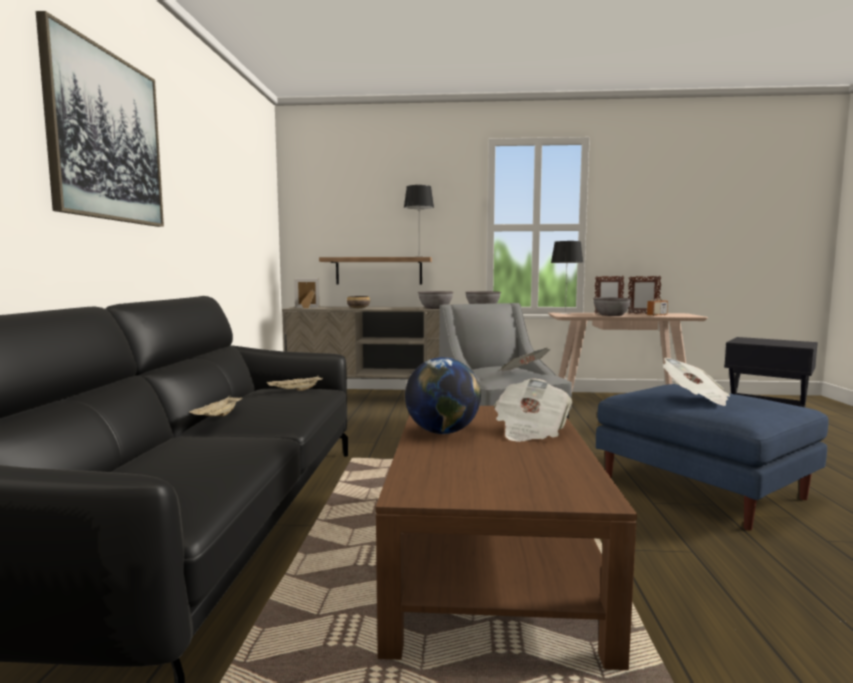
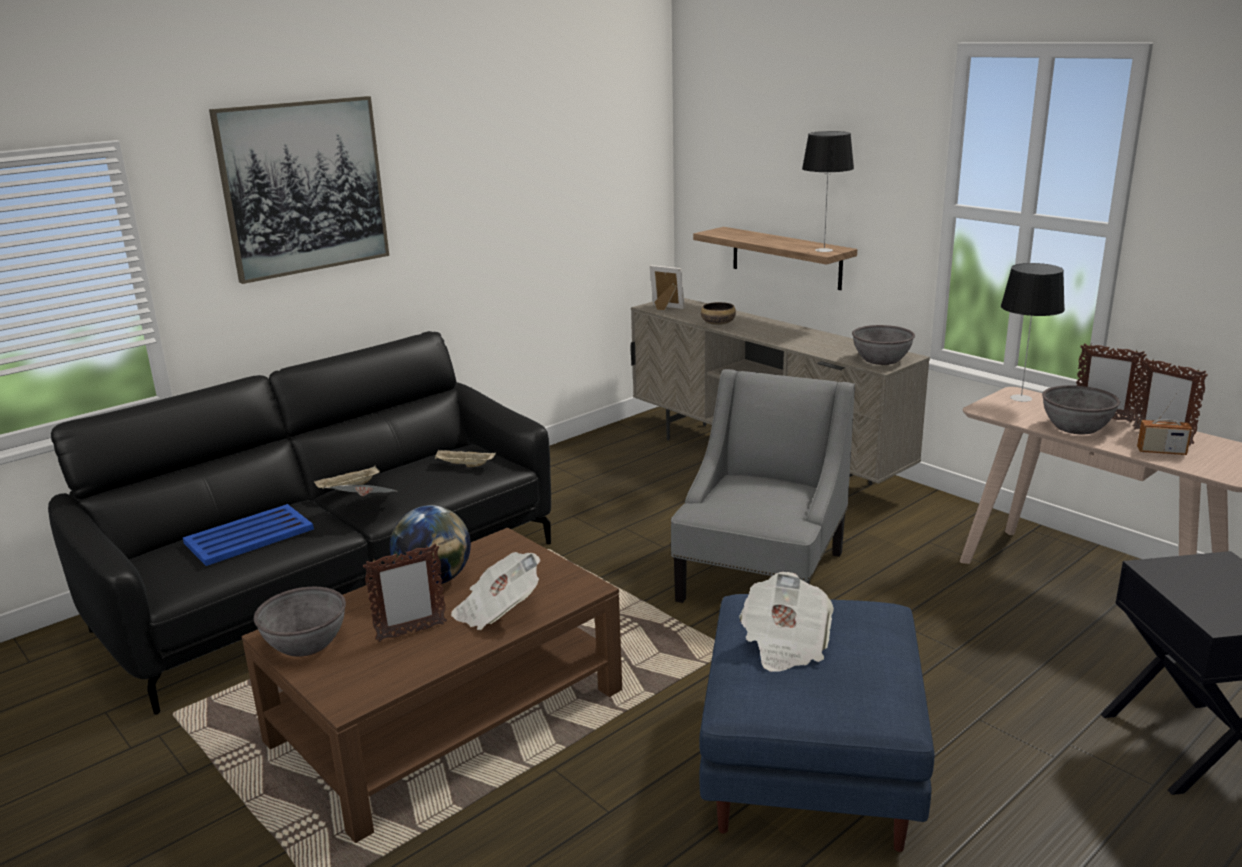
camera: 45 degrees right, 15 degrees up
(191, 456) = (250, 535): none -> blue tray
(435, 308) = (813, 345): grey bowl -> grey bowl (305, 643)
(511, 455) = (411, 632): none -> picture frame
(523, 374) = (751, 510): newspaper -> newspaper (367, 507)

